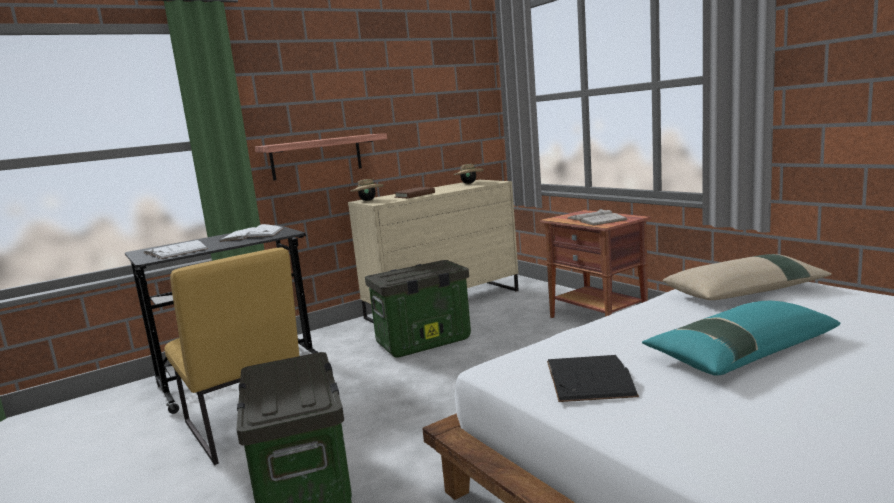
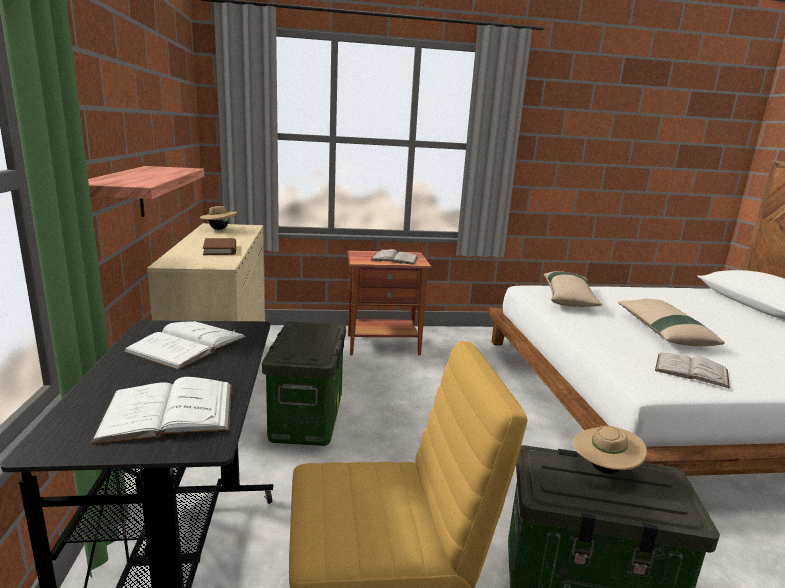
camera: 65 degrees left, 5 degrees up
(368, 200) = (180, 263): beige hat -> beige hat (603, 469)
(589, 378) = (691, 370): black book -> white book
(740, 351) = (663, 331): turquoise pillow -> beige pillow

